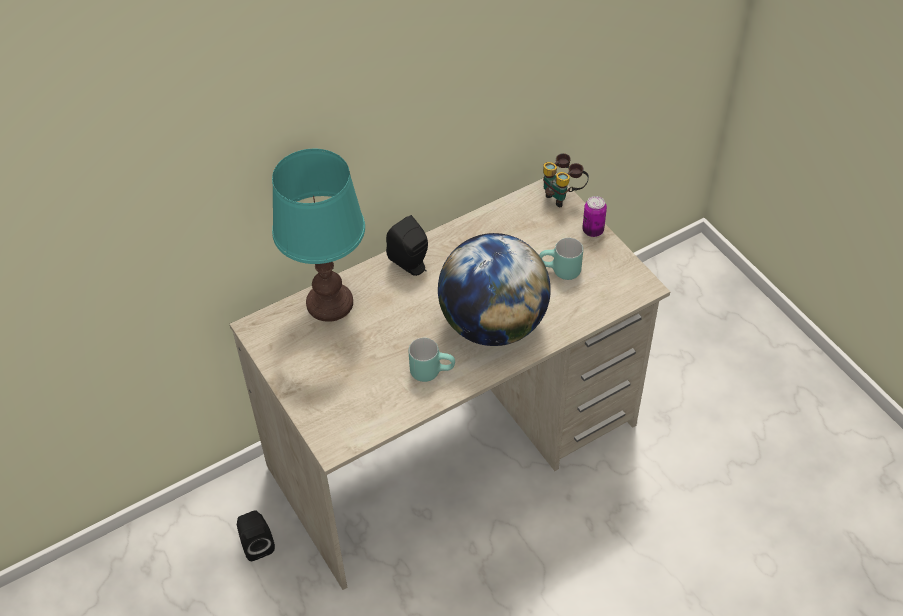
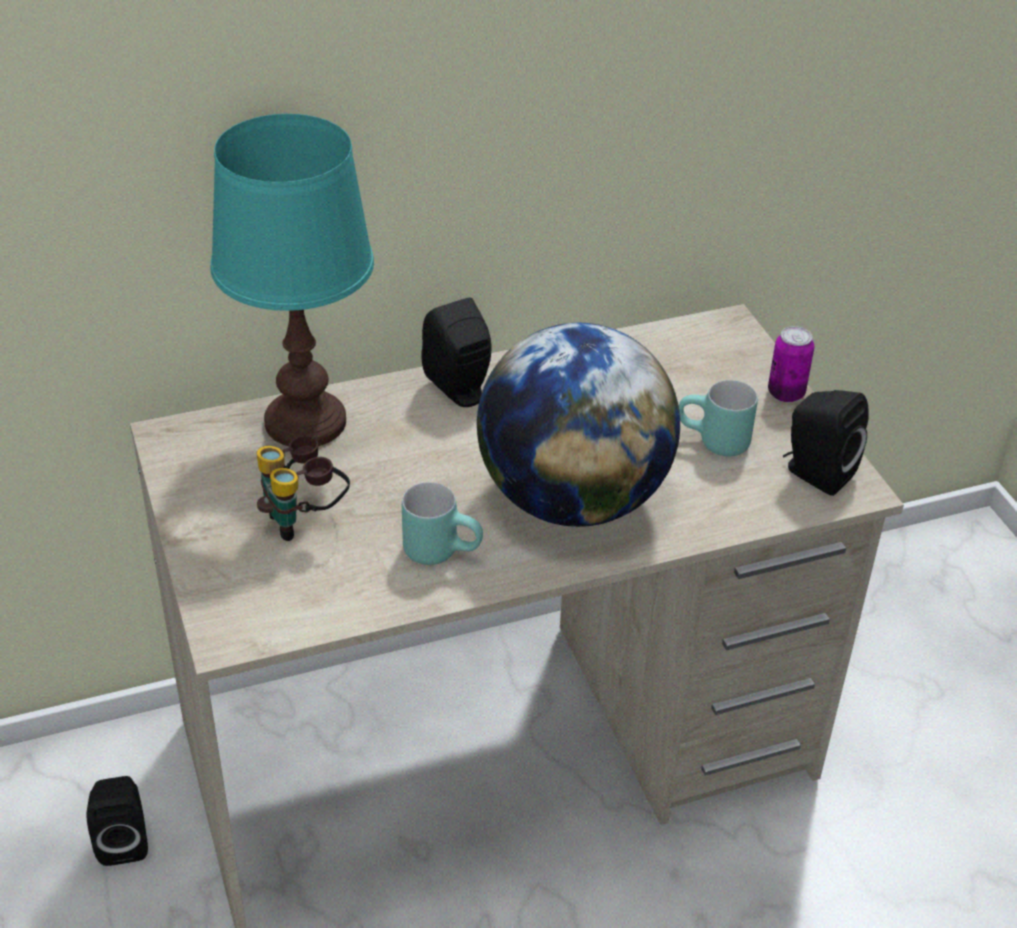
camera: 10 degrees right, 10 degrees down
(563, 195) = (747, 336): binoculars -> binoculars (305, 520)
(619, 281) = (815, 473): none -> black speaker

